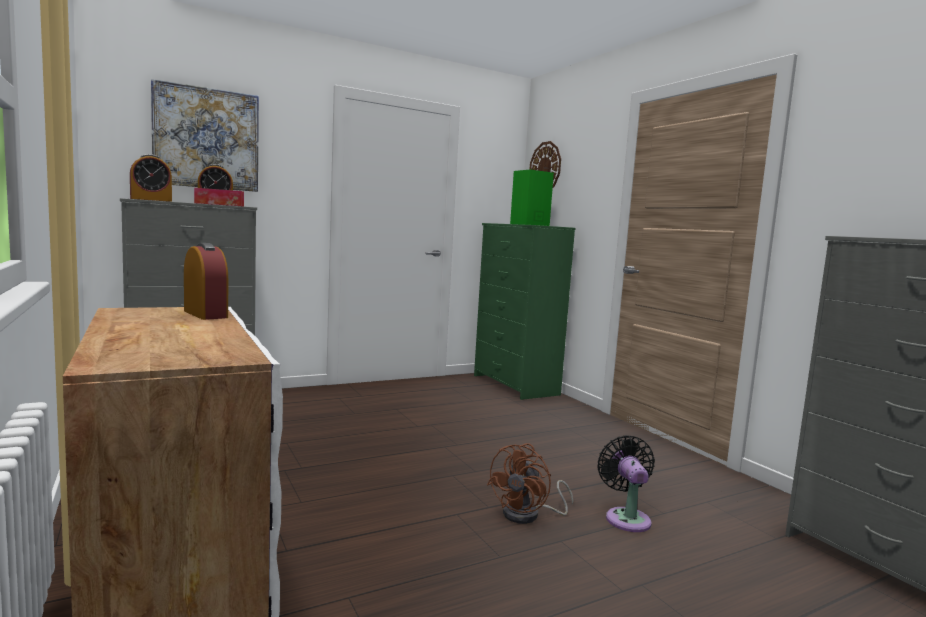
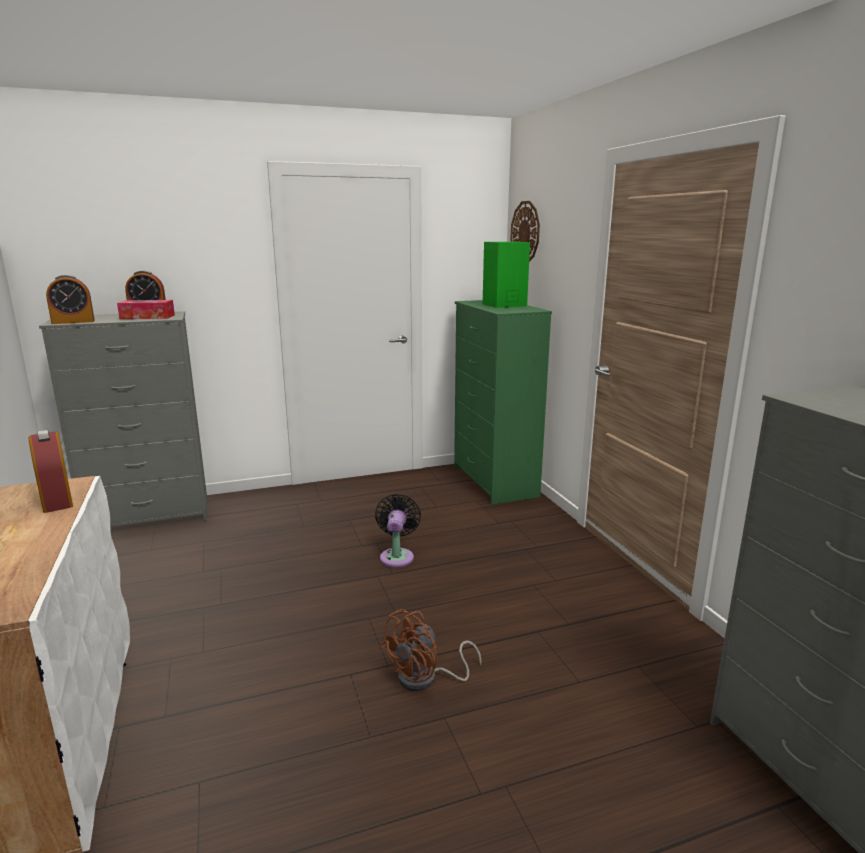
camera: 10 degrees right, 10 degrees up
(206, 138) = (133, 241): picture -> none
(626, 517) = (532, 687): black fan -> black fan (397, 556)

